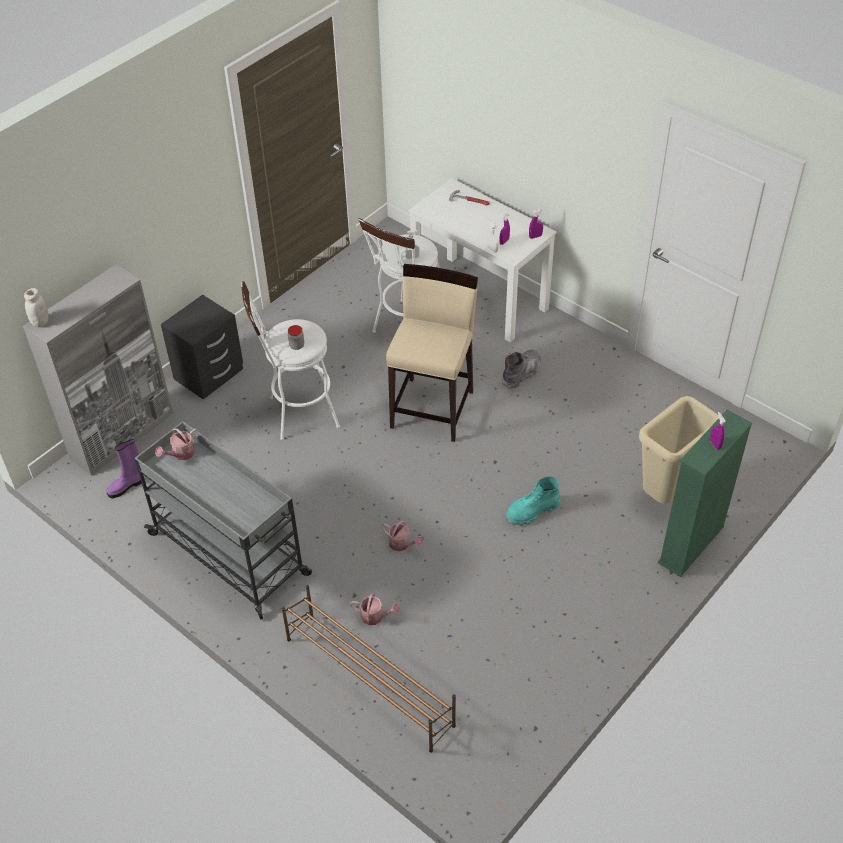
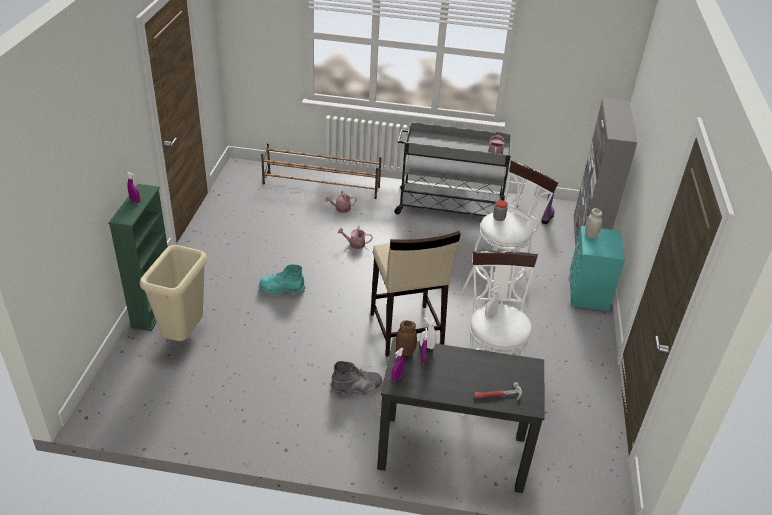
camera: 145 degrees right, 10 degrees down
(40, 322) = (622, 104): white jar -> white jar (590, 235)
(209, 374) = (588, 293): black nightstand -> turquoise nightstand
(480, 297) = (451, 452): white desk -> black desk
(513, 252) = (405, 351): none -> brown jar
(521, 373) = (357, 388): grey boot -> grey boot turned 105 degrees counterclockwise
(532, 511) = (282, 289): turquoise boot -> turquoise boot turned 120 degrees counterclockwise

